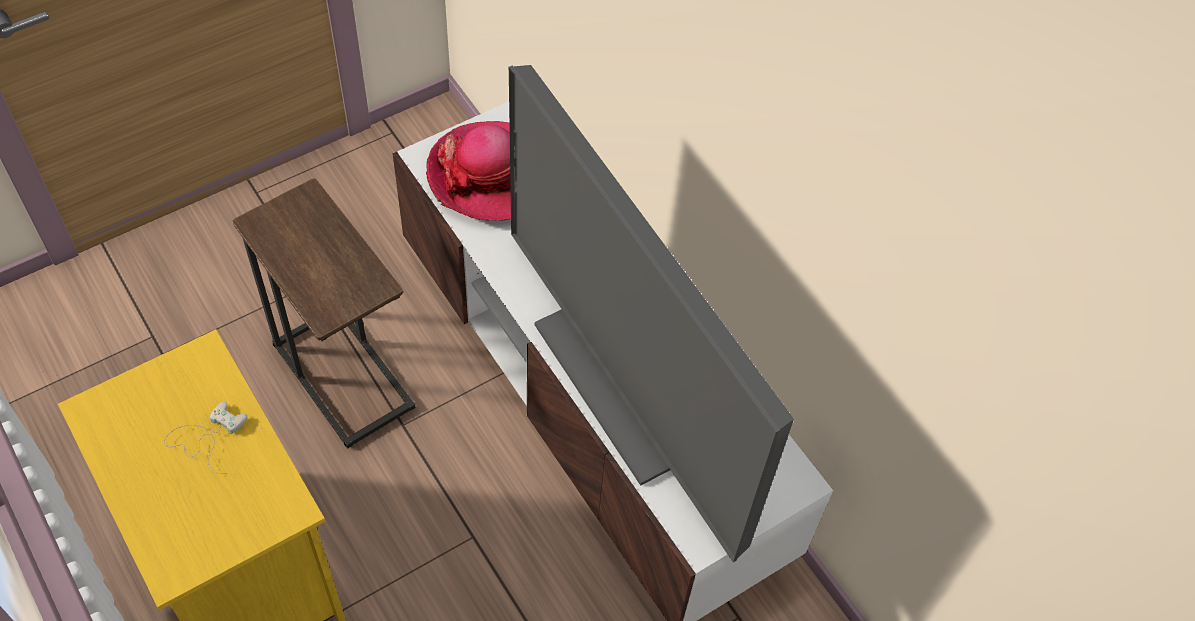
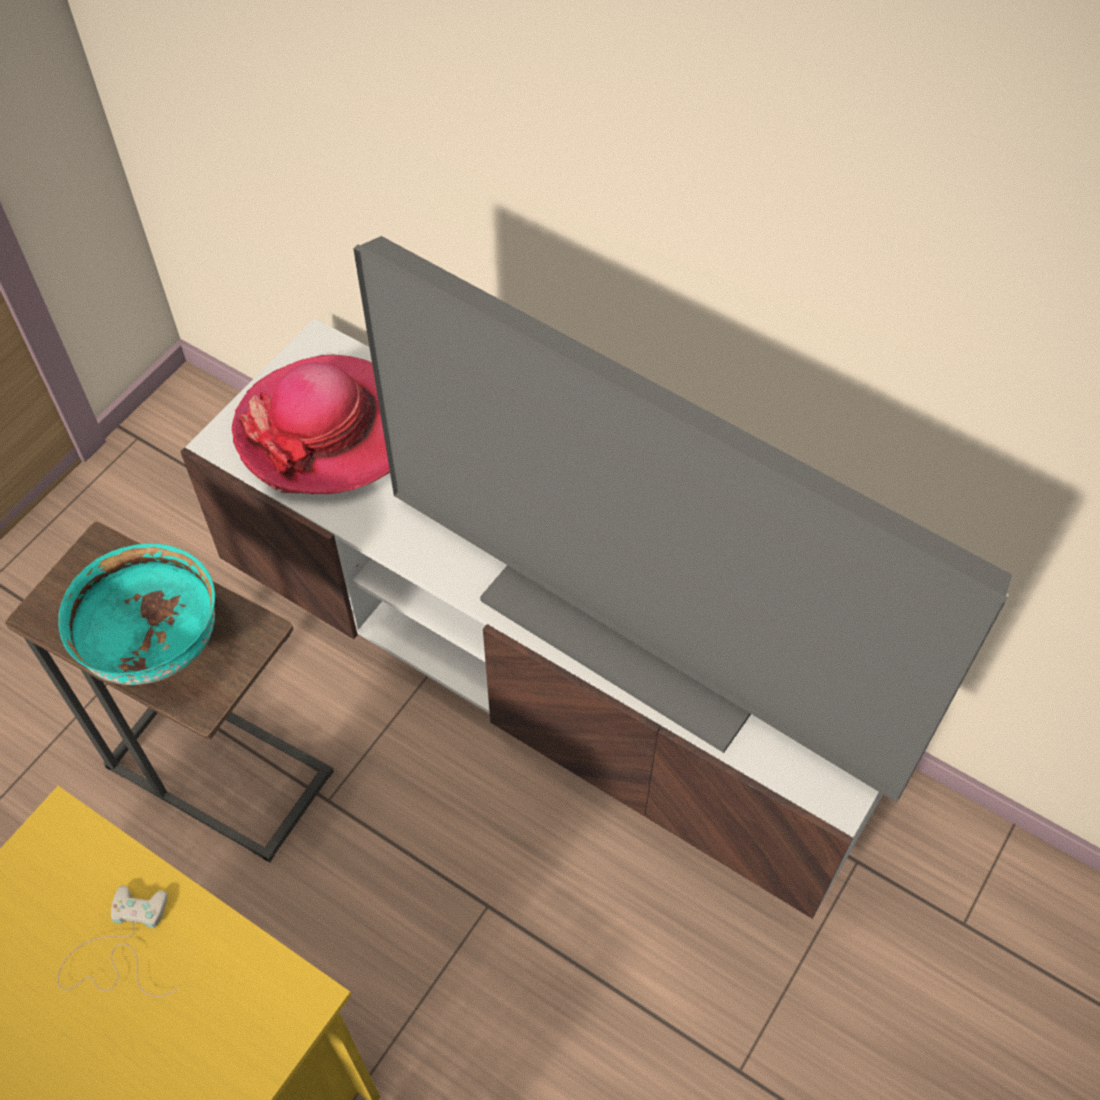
camera: 20 degrees left, 0 degrees up
(313, 272) = (156, 648): none -> turquoise bowl

